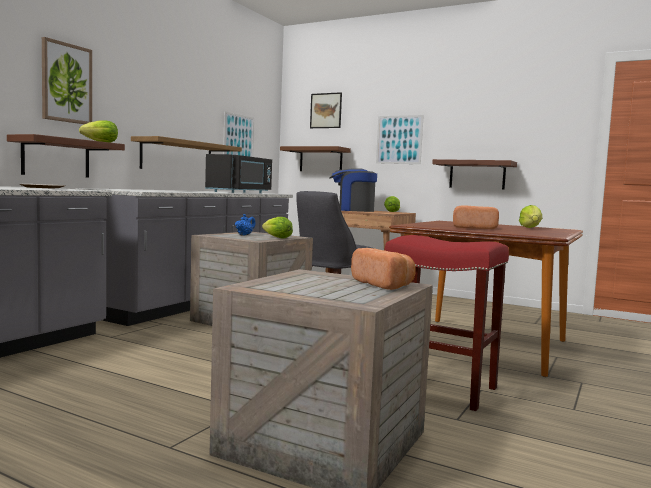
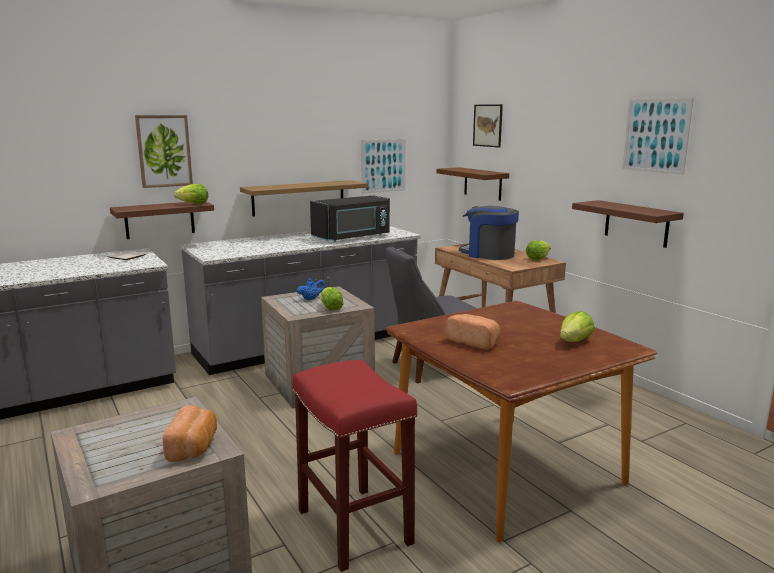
camera: 30 degrees right, 10 degrees up
(399, 139) = (556, 167): picture -> picture (656, 135)

